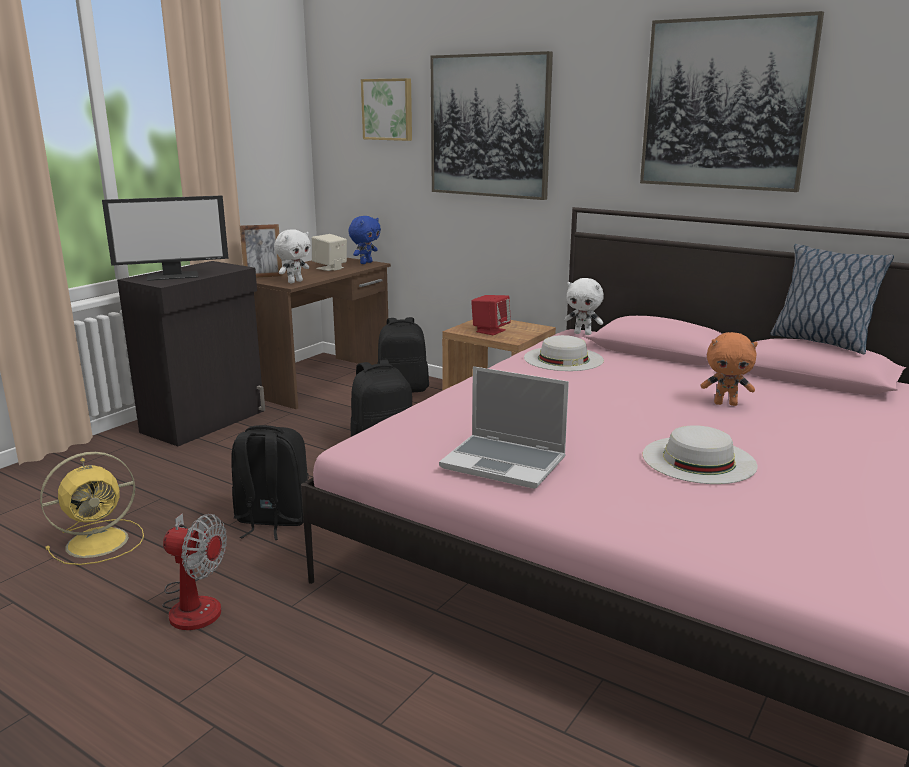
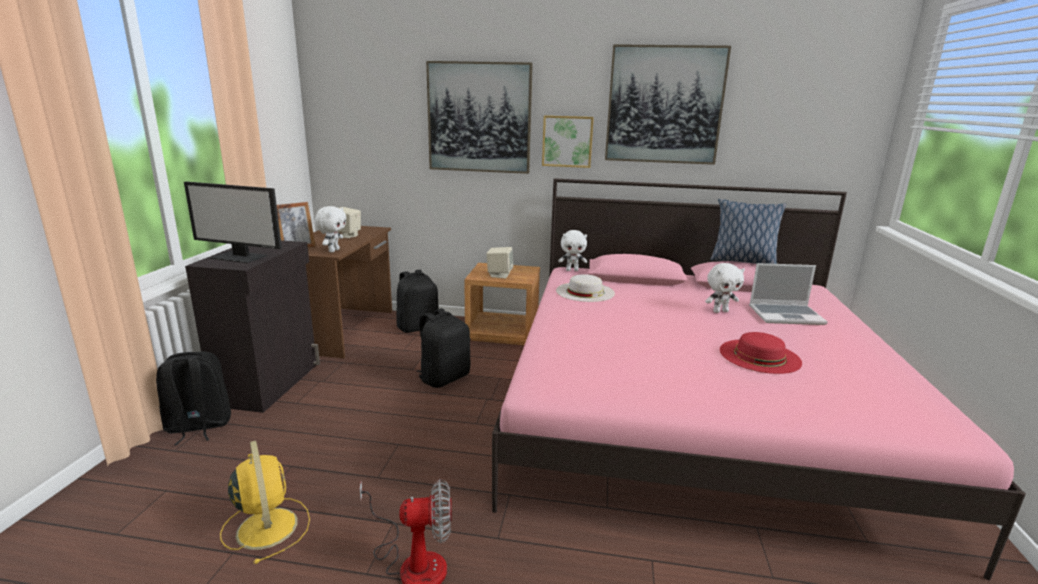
camera: 25 degrees left, 0 degrees up
(100, 541) = (266, 526): yellow fan -> yellow fan turned 60 degrees counterclockwise
(173, 275) = (240, 257): monitor -> monitor turned 60 degrees clockwise
(272, 521) = (412, 464): black backpack -> black backpack (198, 426)
(365, 263) = (370, 228): blue plush toy -> none
(388, 109) = (384, 103): picture -> picture (567, 141)
(490, 331) = (499, 275): red speaker -> beige speaker
(505, 463) = (657, 383): laptop -> laptop (786, 315)
(699, 459) = (759, 356): white hat -> red hat
(725, 403) = (720, 311): orange plush toy -> white plush toy

